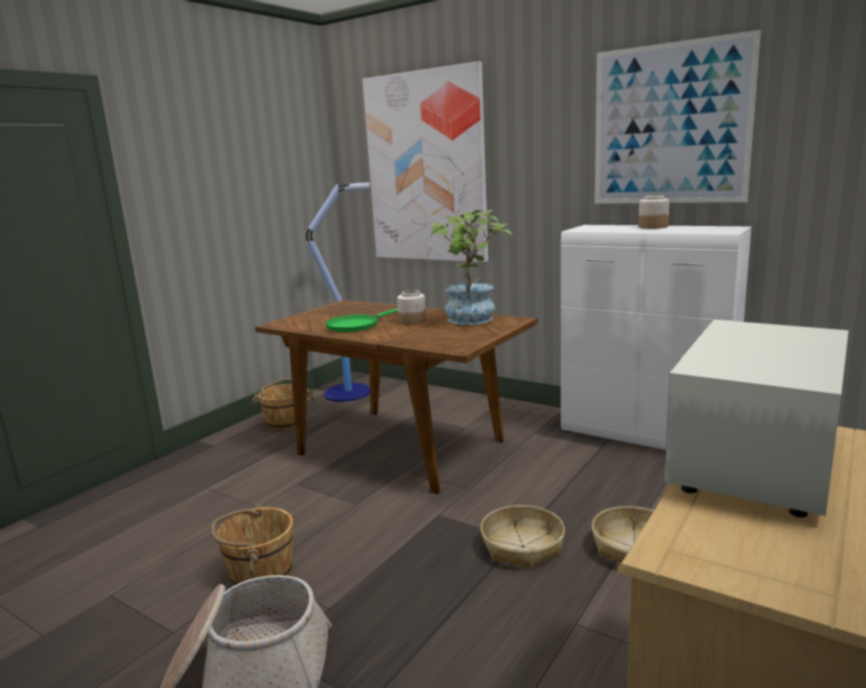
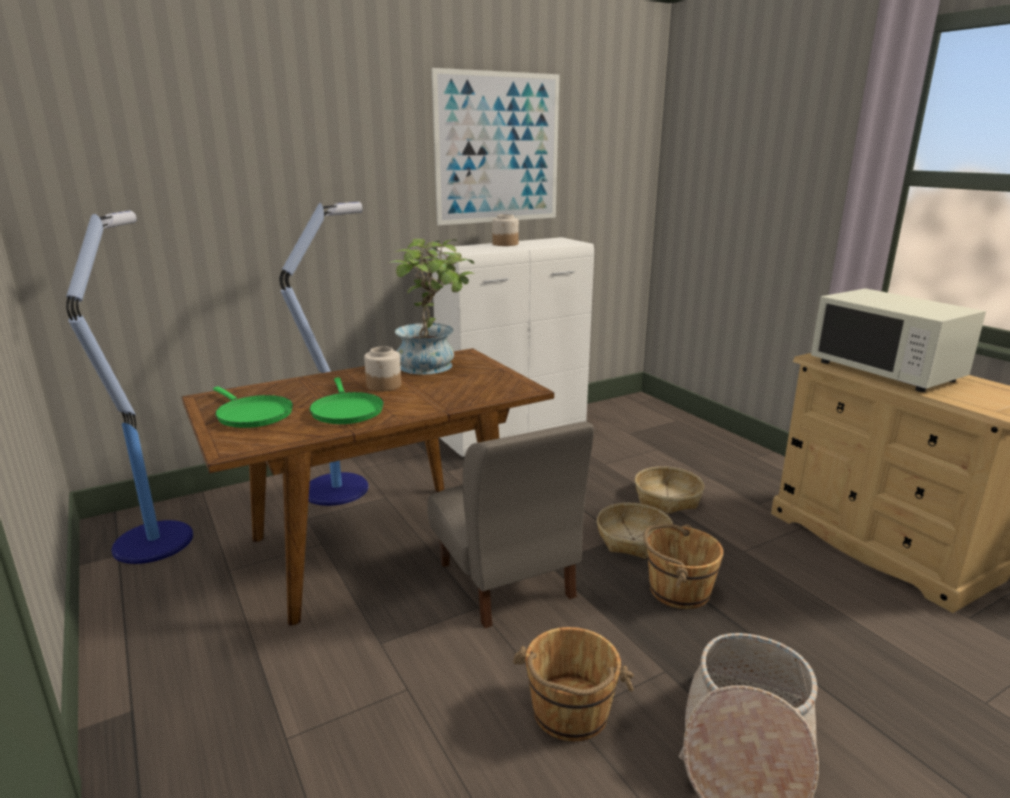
camera: 65 degrees left, 5 degrees up
(286, 422) = (165, 616): brown bucket -> brown bucket (678, 590)
(329, 314) = (252, 415): none -> green frying pan
(398, 504) = (506, 580): none -> grey chair
(426, 168) = (208, 188): picture -> none
(459, 410) = (338, 488): none -> floor lamp

